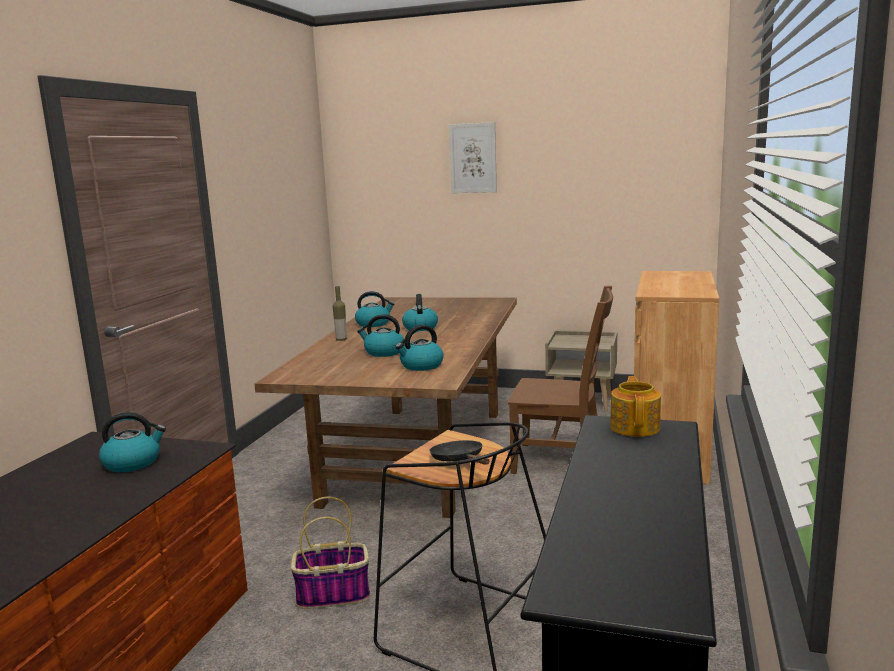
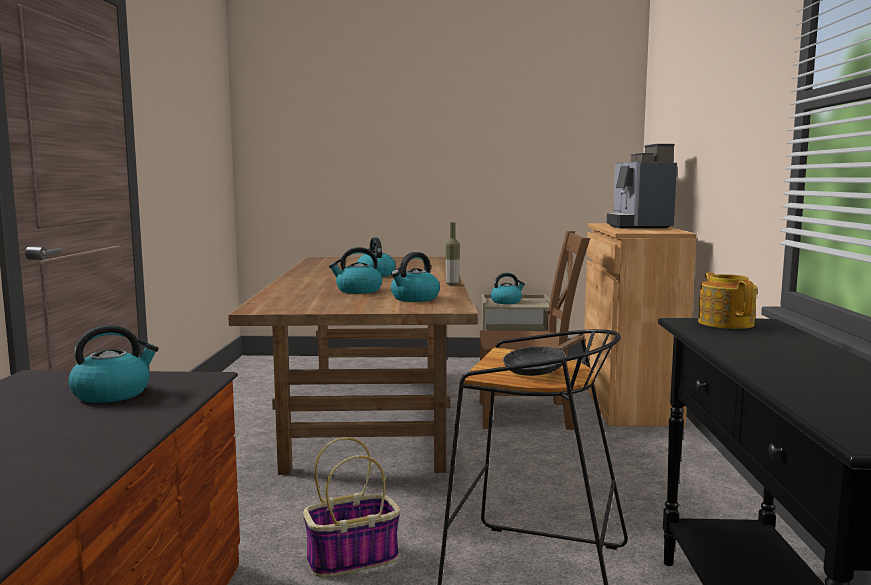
camera: 15 degrees left, 5 degrees down
(341, 339) = (295, 283): bottle -> bottle (452, 284)
(373, 324) = (319, 273): kettle -> kettle (506, 302)
(459, 460) = (539, 368): black frying pan -> black frying pan turned 90 degrees counterclockwise
(473, 158) = (399, 114): picture -> none
(680, 280) = (638, 226): none -> coffee machine

